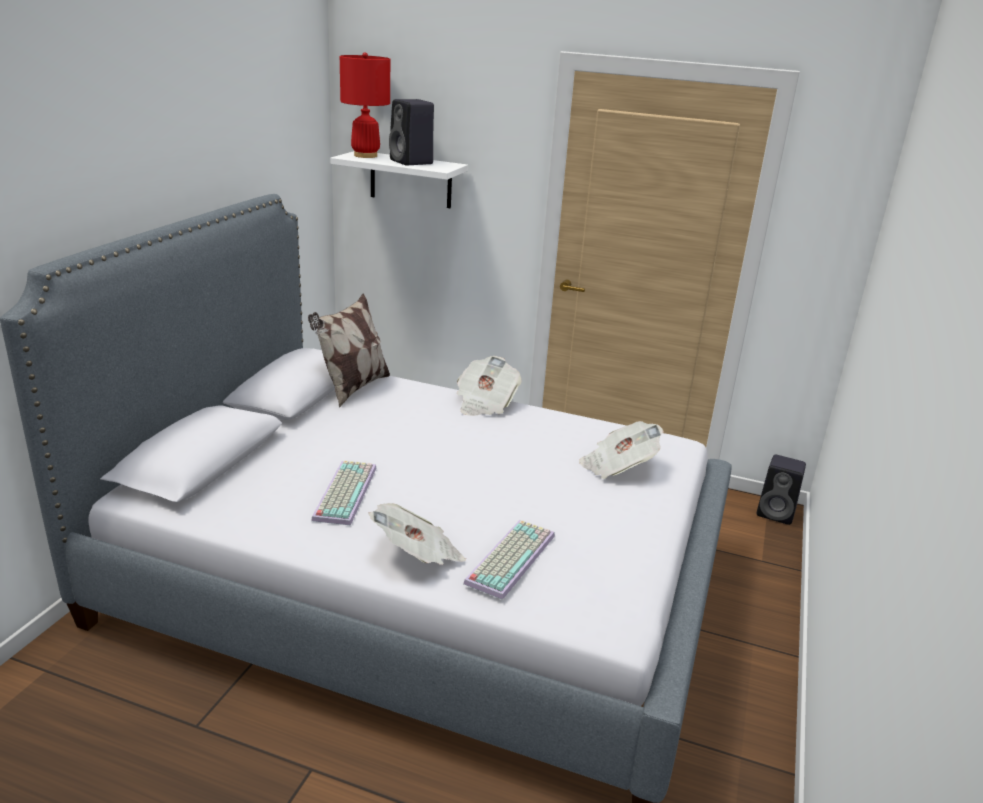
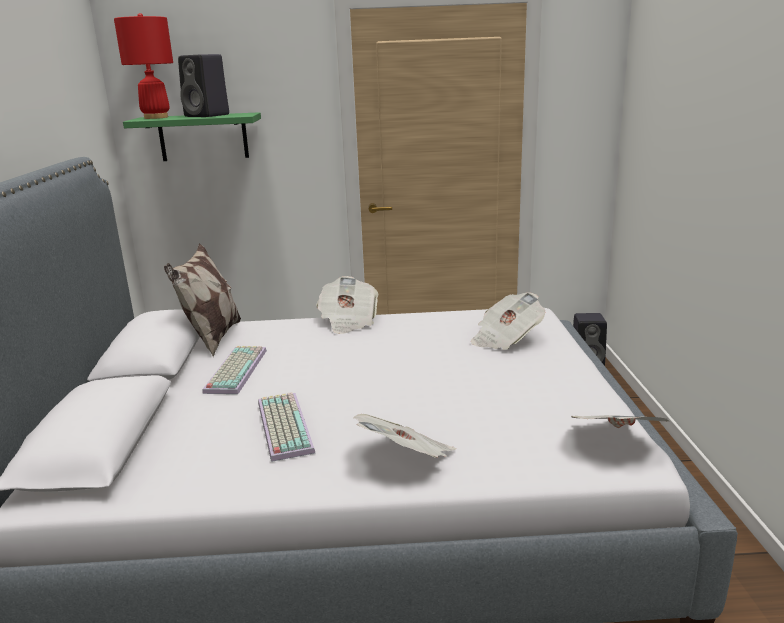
camera: 20 degrees left, 5 degrees down
(410, 180) = (203, 137): white shelf -> green shelf
(509, 557) = (493, 432): keyboard -> keyboard (235, 370)
(614, 603) = (615, 441): none -> newspaper

